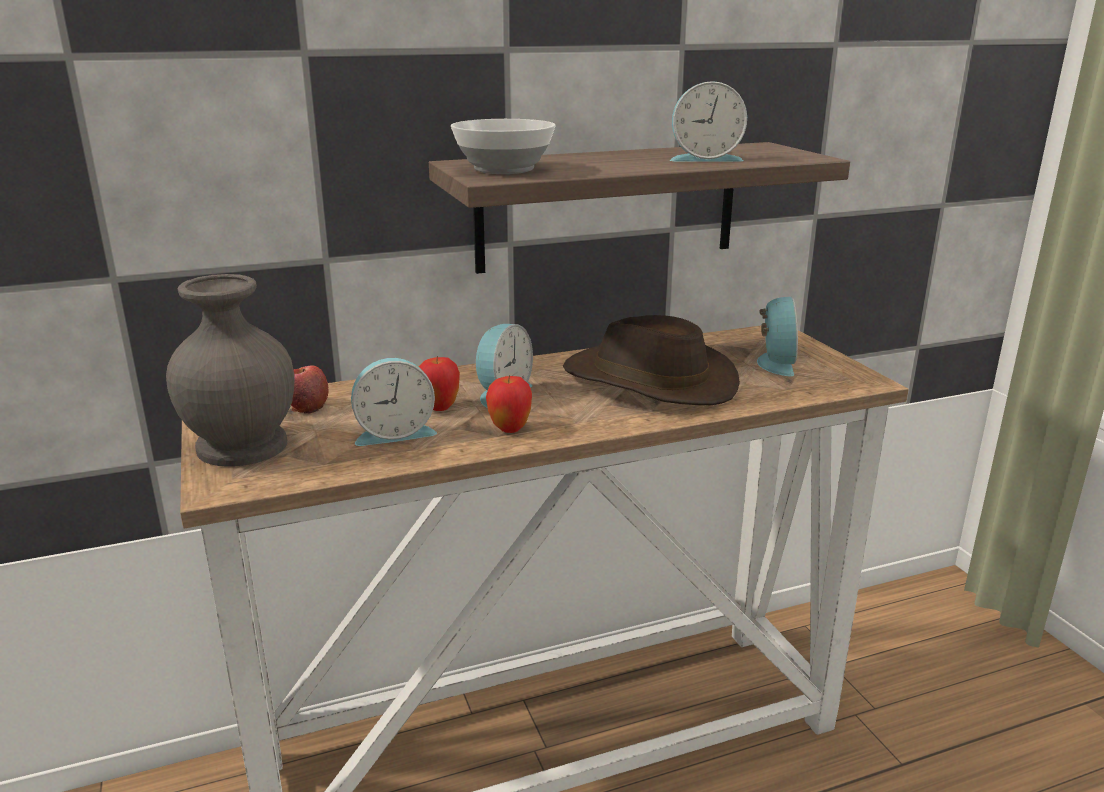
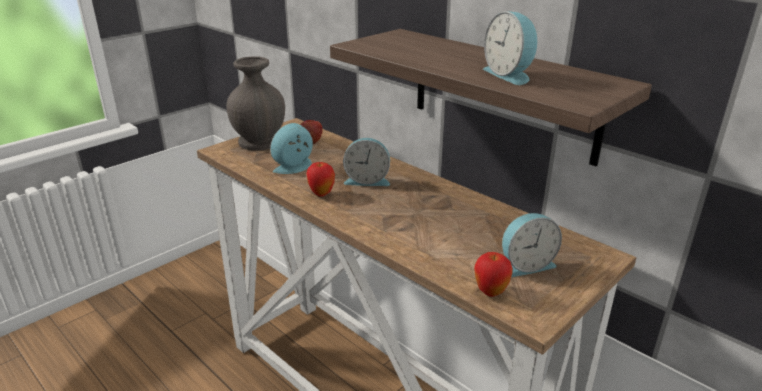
camera: 65 degrees right, 5 degrees up
(394, 433) = (295, 167): alarm clock -> alarm clock turned 90 degrees clockwise
(439, 408) = (334, 169): apple -> apple (490, 292)
(505, 170) = (387, 43): bowl -> none
(649, 381) = (432, 220): brown hat -> none

